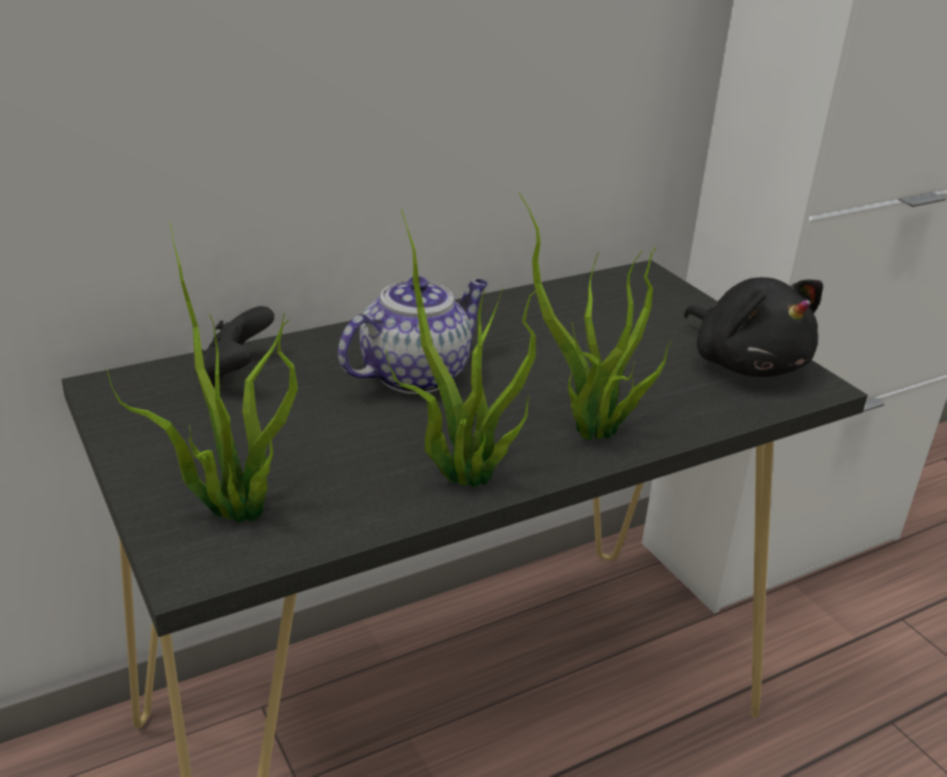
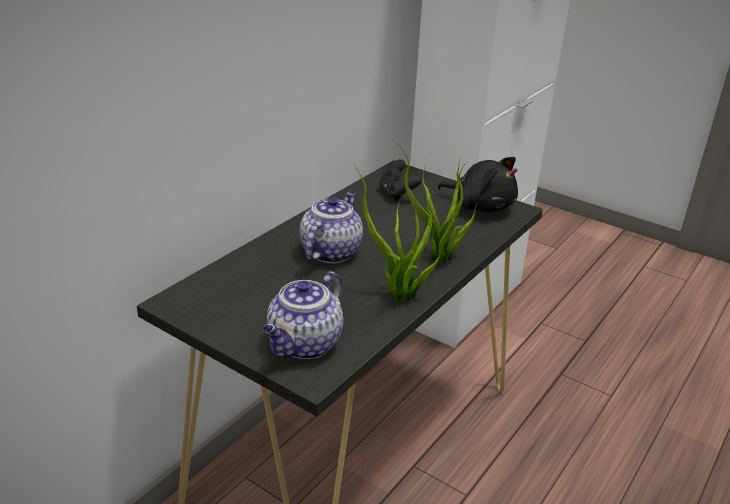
camera: 25 degrees left, 0 degrees up
(232, 509) = (304, 345): potted plant -> teapot
(235, 374) = (235, 276): black game controller -> black game controller (397, 194)

